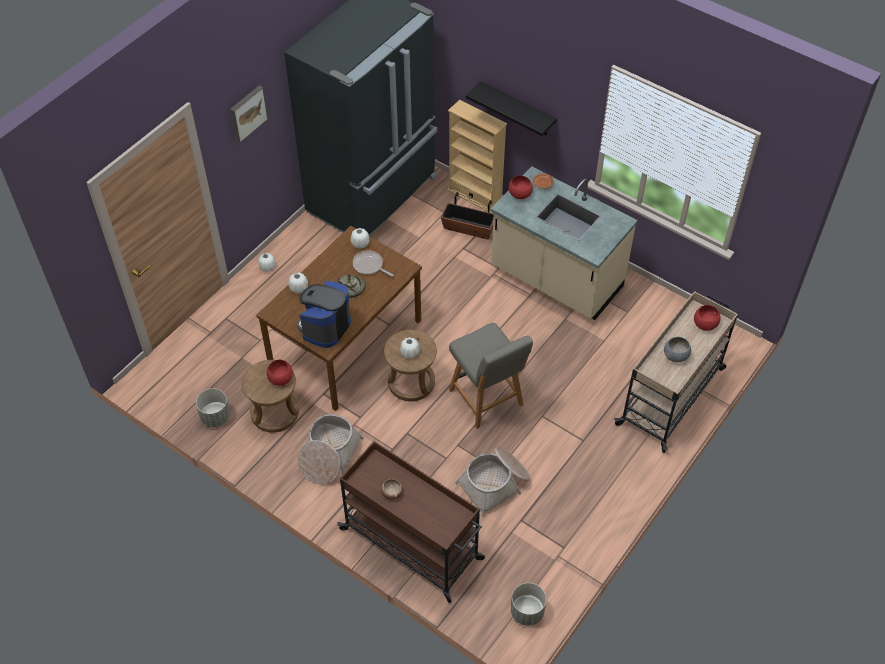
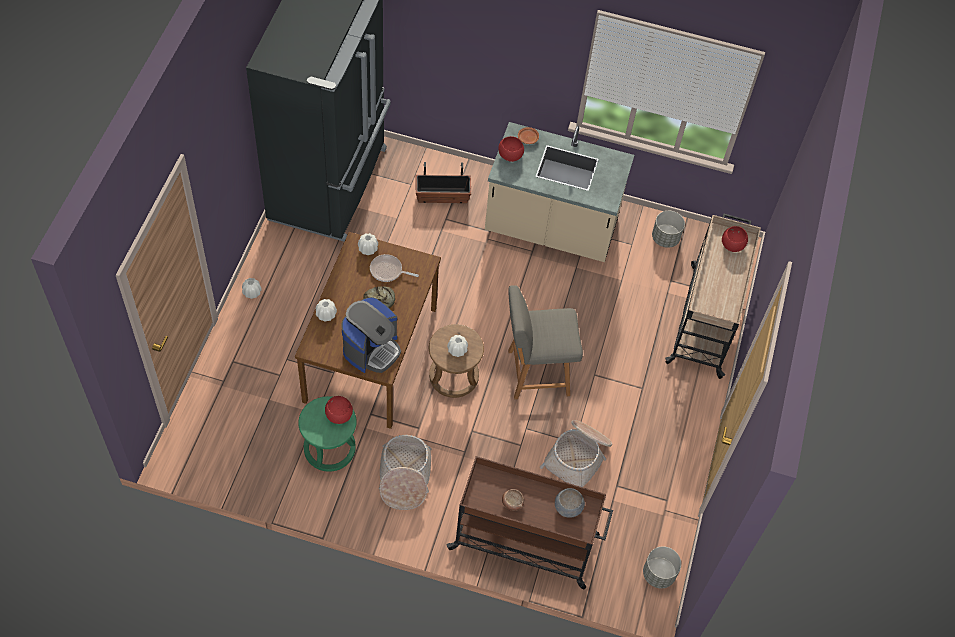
camera: 25 degrees left, 5 degrees up
(215, 417) = (270, 471): grey planter -> grey planter (665, 238)
(247, 113) = (222, 142): picture -> none
(274, 412) = (329, 449): brown stool -> green stool
(325, 326) = (371, 349): coffee machine -> coffee machine turned 150 degrees counterclockwise
(475, 196) = (434, 159): beige bookcase -> none
(487, 399) = (535, 373): grey chair -> grey chair turned 135 degrees clockwise
(517, 109) = (483, 67): black shelf -> none
(675, 355) = (718, 284): grey bowl -> grey bowl (567, 507)

